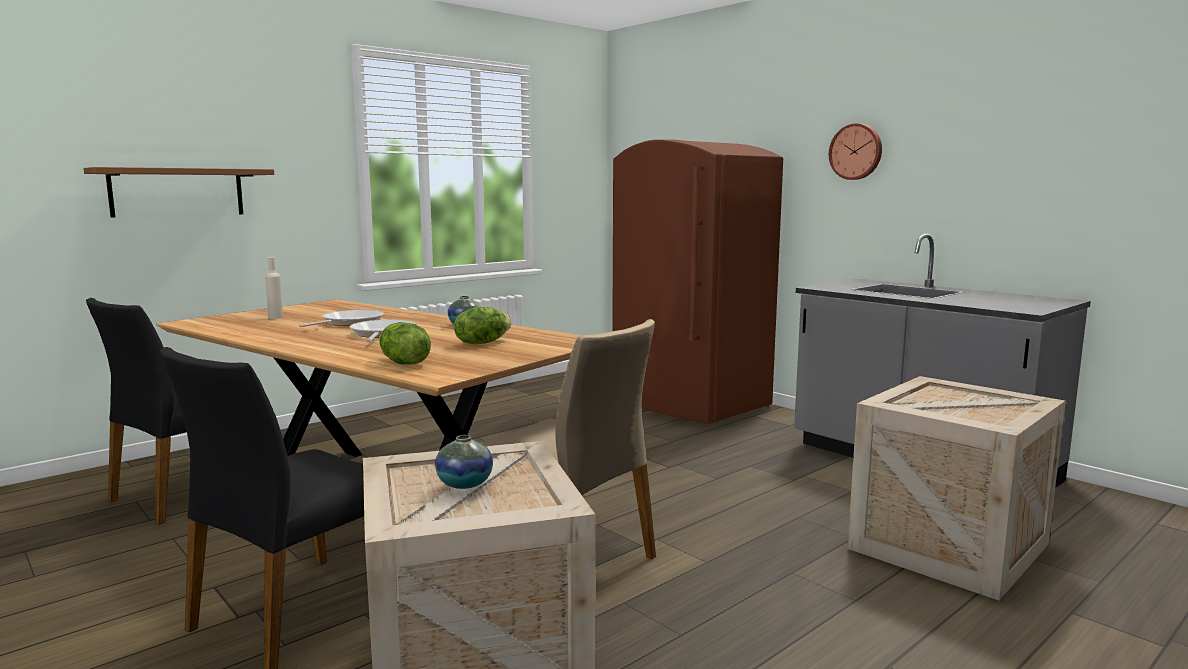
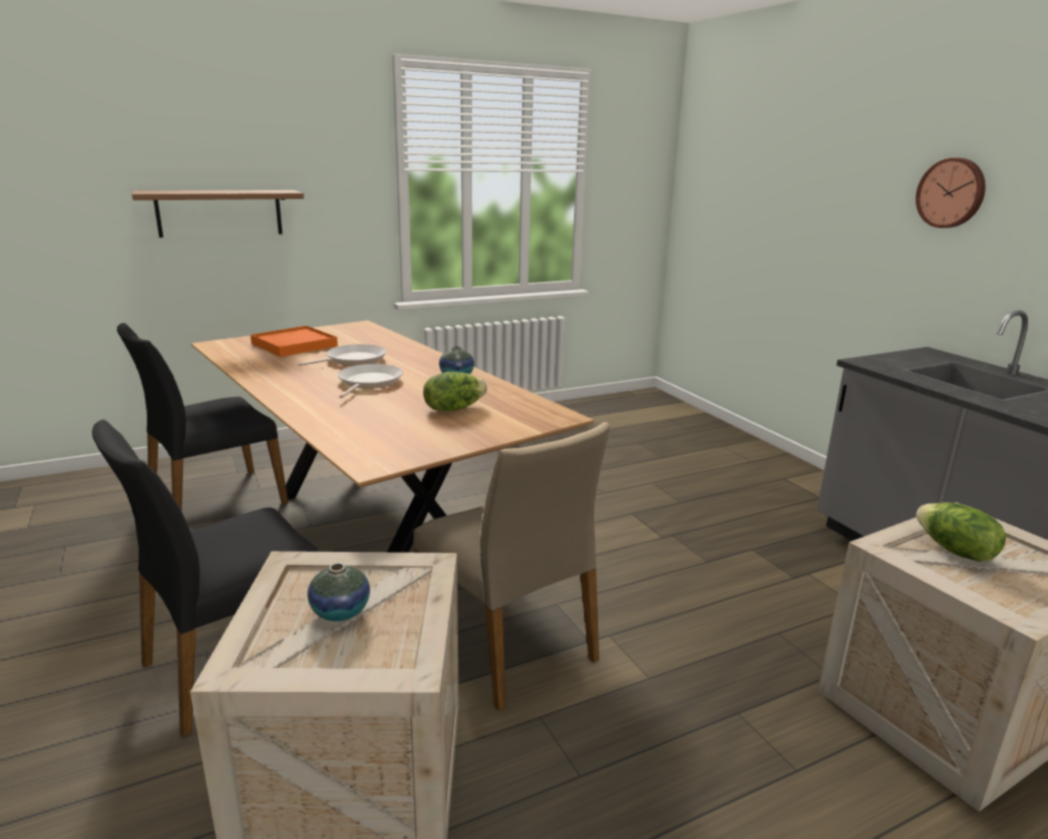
camera: 15 degrees right, 10 degrees up
(275, 317) = (294, 345): beige bottle -> orange tray
(403, 363) = (354, 435): lettuce -> lettuce (954, 551)
(689, 403) = (720, 452): brown fridge -> none

